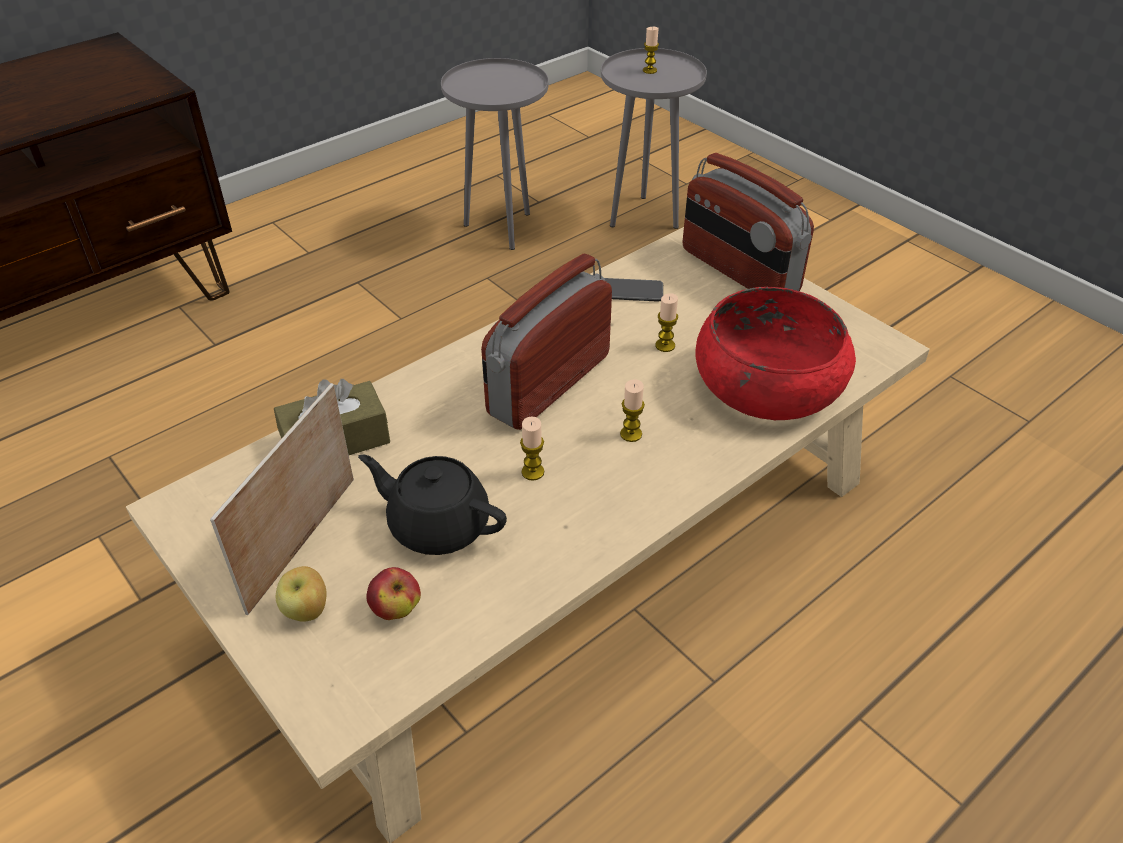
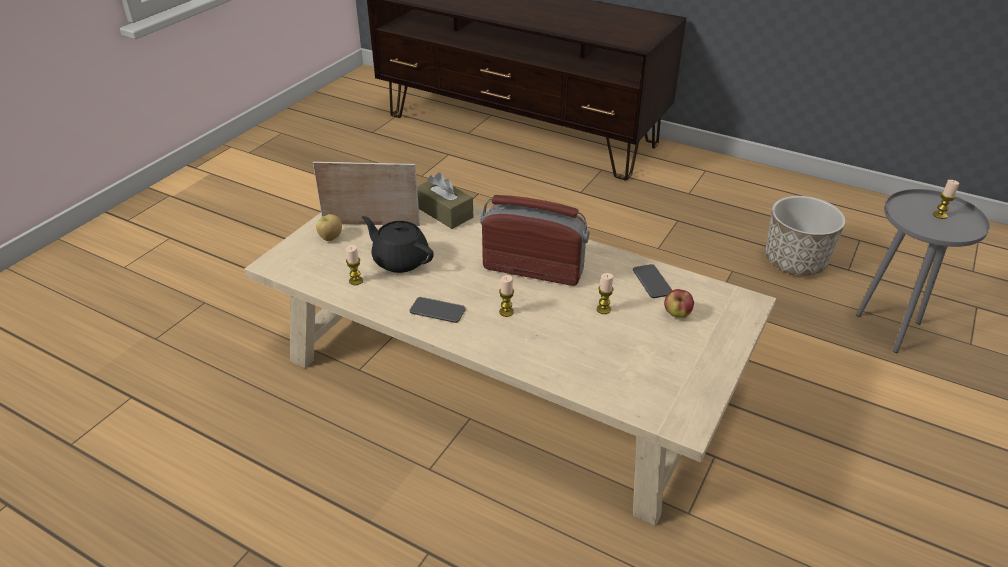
camera: 70 degrees right, 5 degrees down
(396, 609) = (340, 263): apple -> apple (677, 314)
(437, 524) = (400, 260): black teapot -> black teapot turned 60 degrees counterclockwise
(501, 229) = (794, 261): grey side table -> planter
(532, 472) = (454, 282): candle -> candle (356, 281)
(595, 507) = (437, 311): none -> phone
(738, 271) = (720, 329): radio -> none
(767, 384) = (593, 364): red bowl -> none

